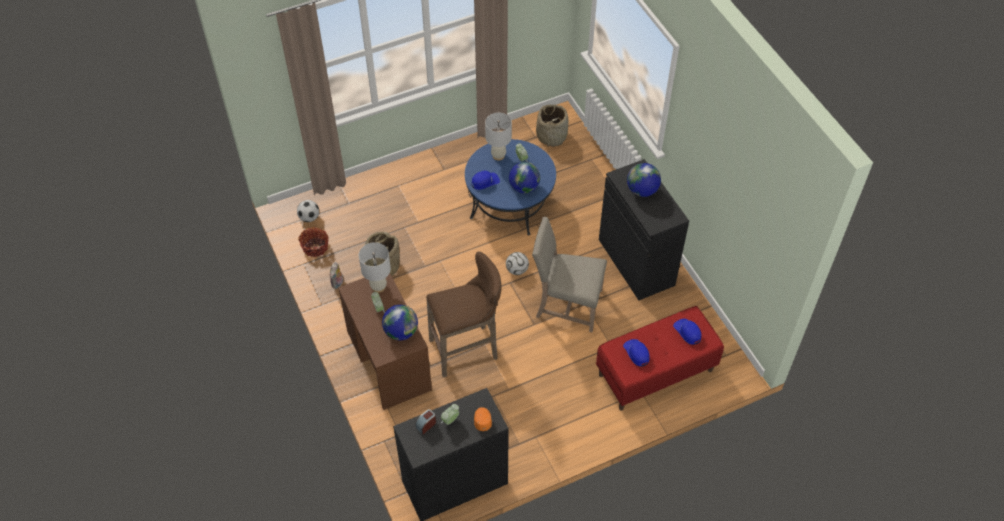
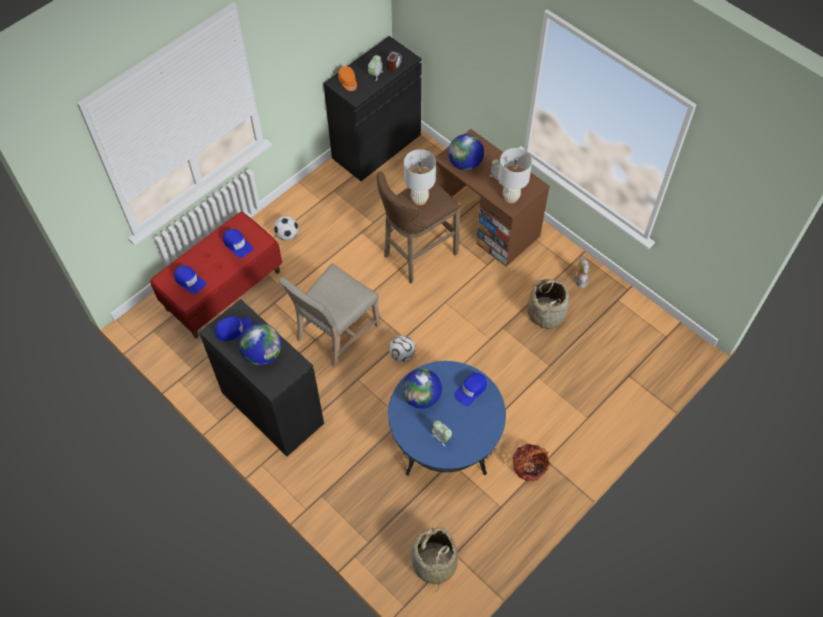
camera: 160 degrees right, 5 degrees up
(309, 218) = (658, 343): football -> football (287, 235)
(315, 247) = (628, 311): basket -> basket (529, 467)
(498, 155) = (472, 433): white table lamp -> white table lamp (419, 199)
(566, 304) = (335, 332): beige chair -> beige chair turned 135 degrees clockwise
(660, 213) = (234, 330): none -> blue cap

